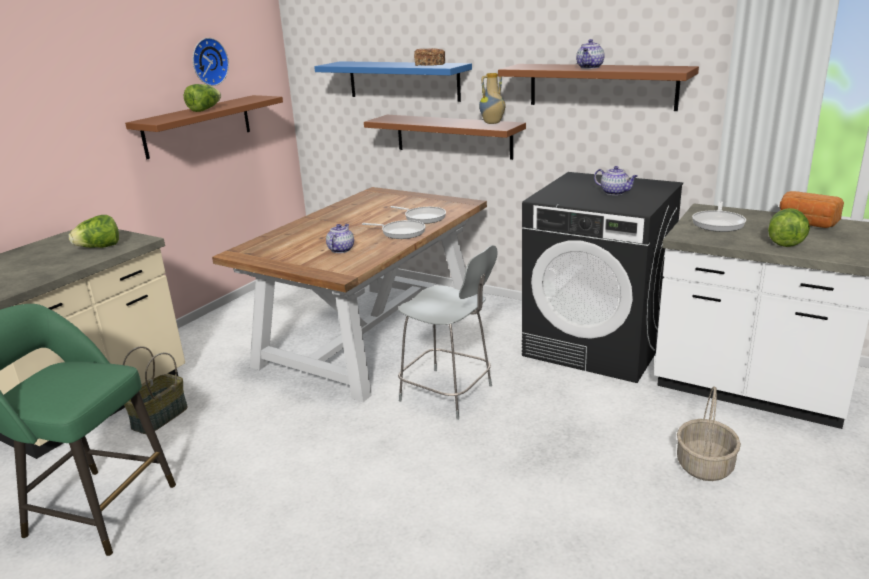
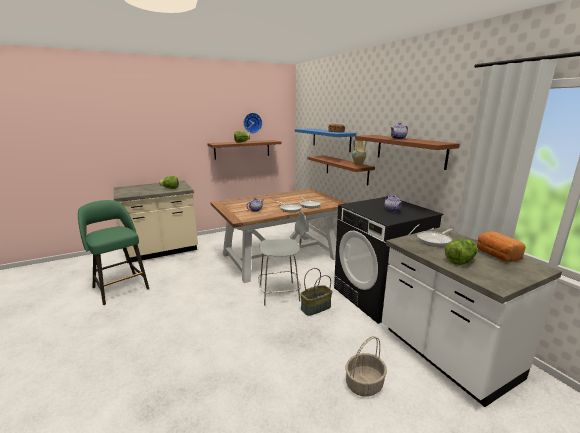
camera: 30 degrees right, 5 degrees down
(160, 418) = (174, 262): basket -> basket (316, 308)
(449, 394) = (281, 293): grey chair -> grey chair turned 75 degrees counterclockwise

